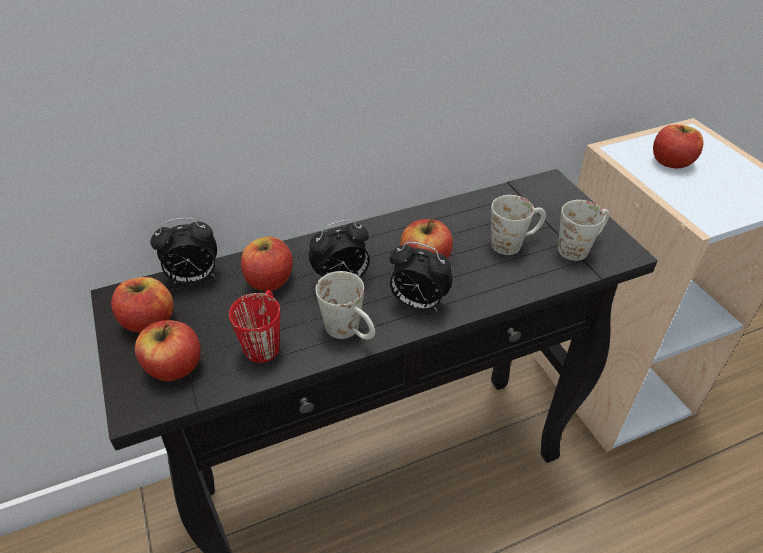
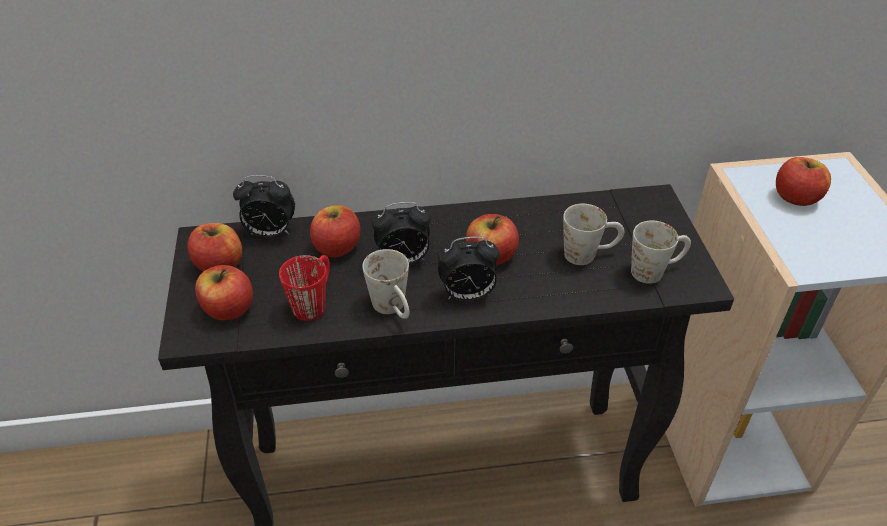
camera: 15 degrees right, 0 degrees up
(417, 304) = (467, 295): alarm clock -> alarm clock turned 45 degrees counterclockwise

